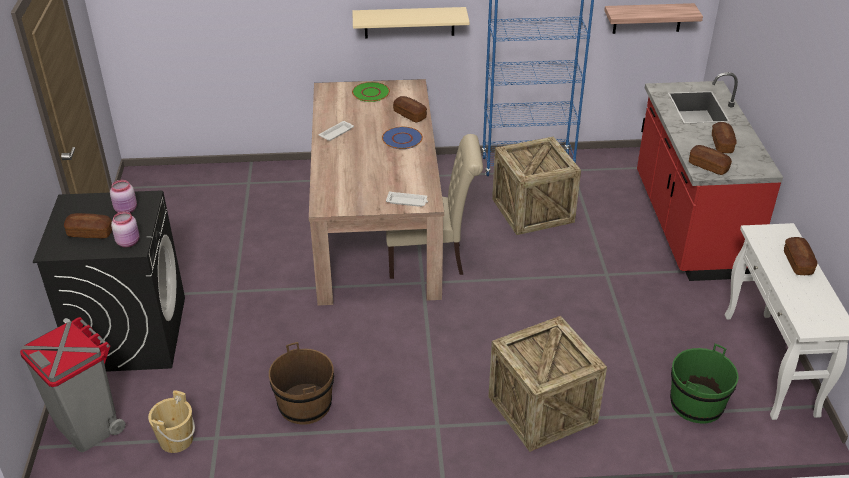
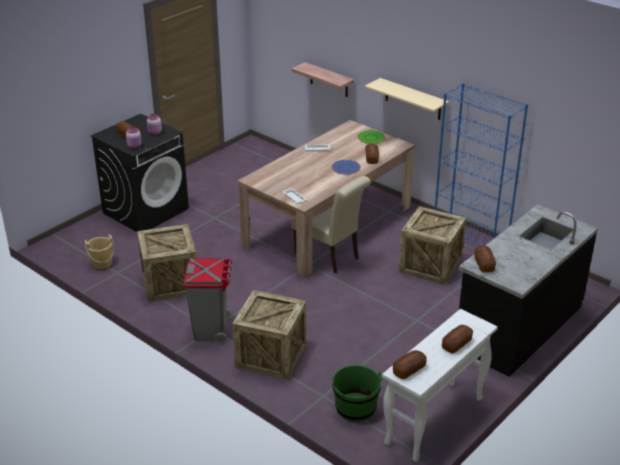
camera: 45 degrees right, 5 degrees down
(88, 426) = (79, 237): grey trash can -> grey trash can (211, 329)
(304, 405) = (170, 283): brown bucket -> crate
(647, 18) = (576, 159): shelf -> shelf (329, 80)
(688, 225) = (518, 326): red counter -> black counter
(722, 144) = (518, 258): bread -> bread (409, 369)

